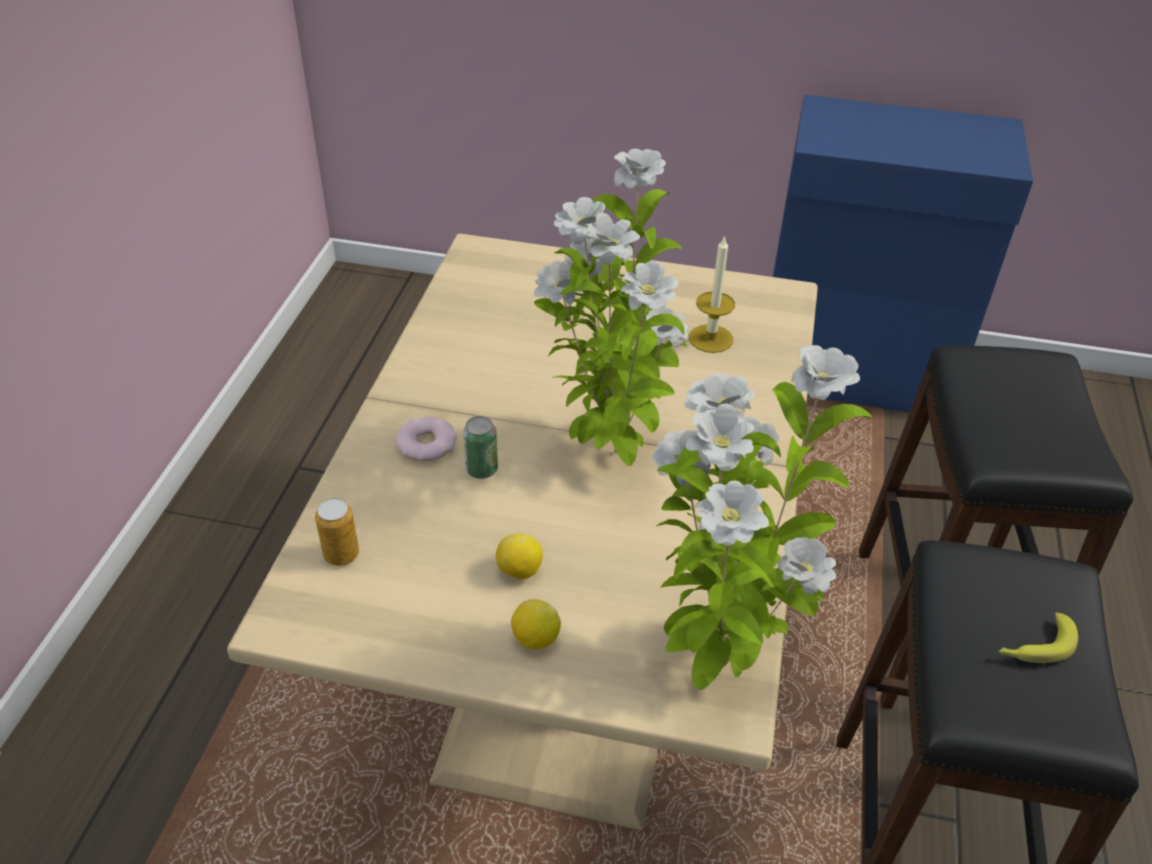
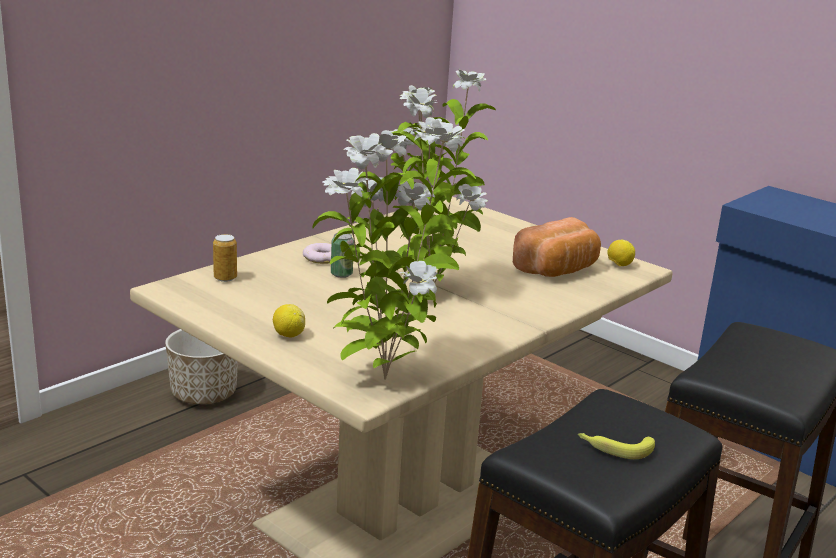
camera: 30 degrees right, 20 degrees down
(202, 600) = (204, 393): none -> planter
(519, 571) = (312, 312): lemon -> lemon (619, 265)
(710, 338) = (558, 270): candle -> bread

